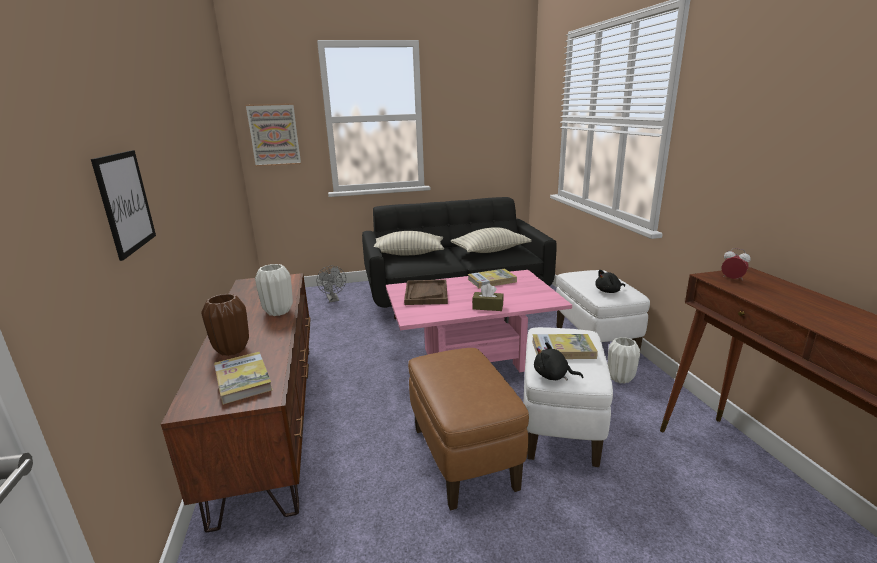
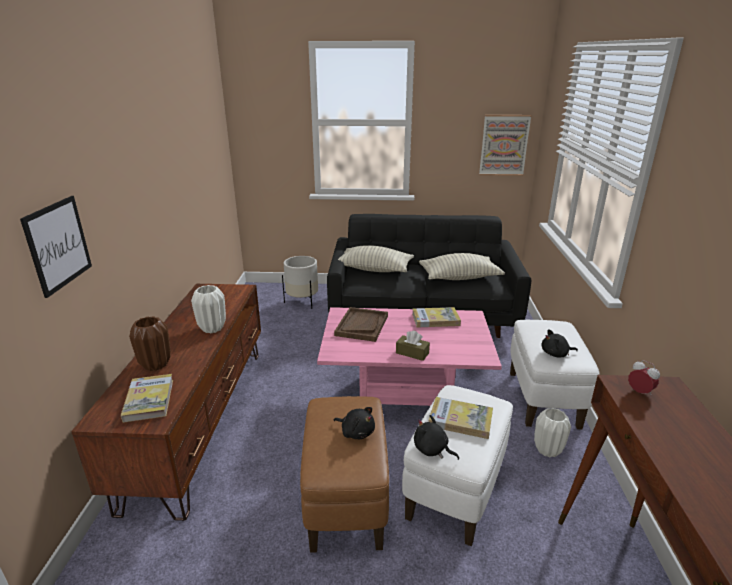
camera: 15 degrees right, 5 degrees up
(274, 135) = (262, 134): picture -> picture (504, 145)
(333, 300) = (302, 301): grey fan -> white planter
(474, 375) = (356, 432): none -> black plush toy

